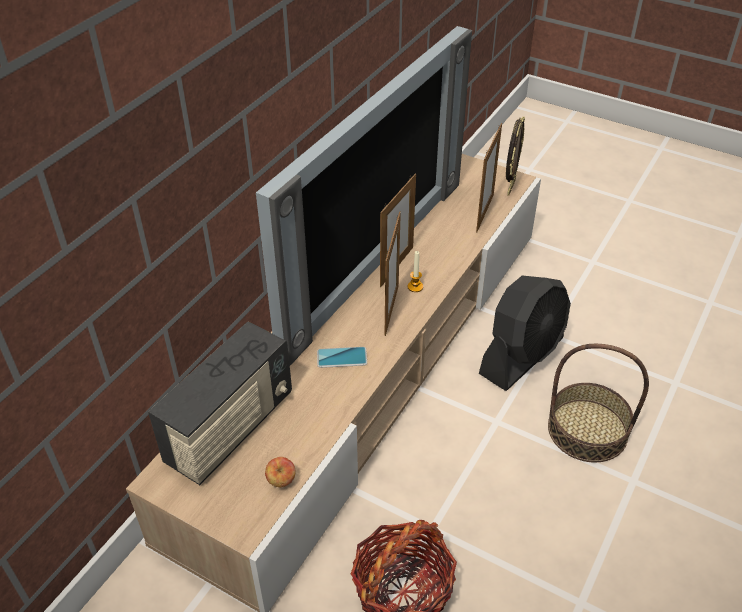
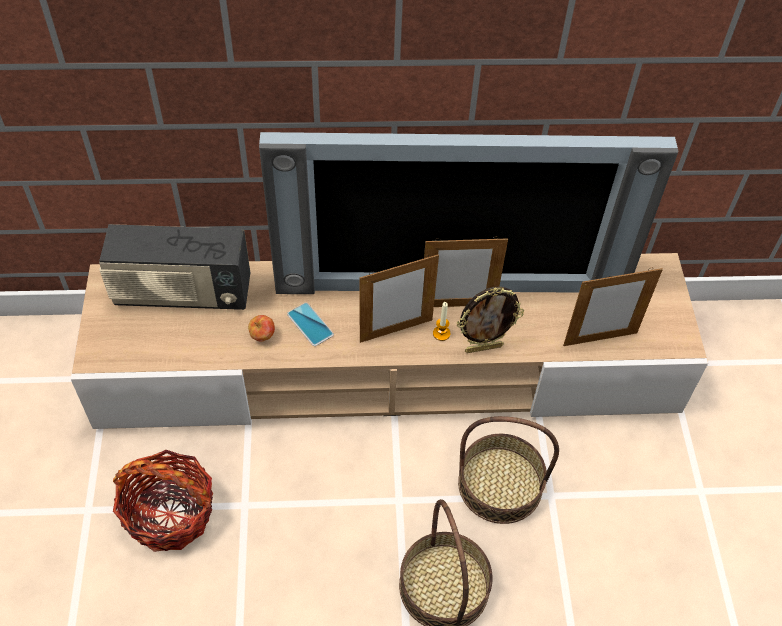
camera: 55 degrees right, 10 degrees up
(281, 481) = (152, 354): apple -> apple (263, 336)
(510, 187) = (664, 342): picture frame -> picture frame (483, 347)
(522, 356) = (500, 484): black fan -> basket

